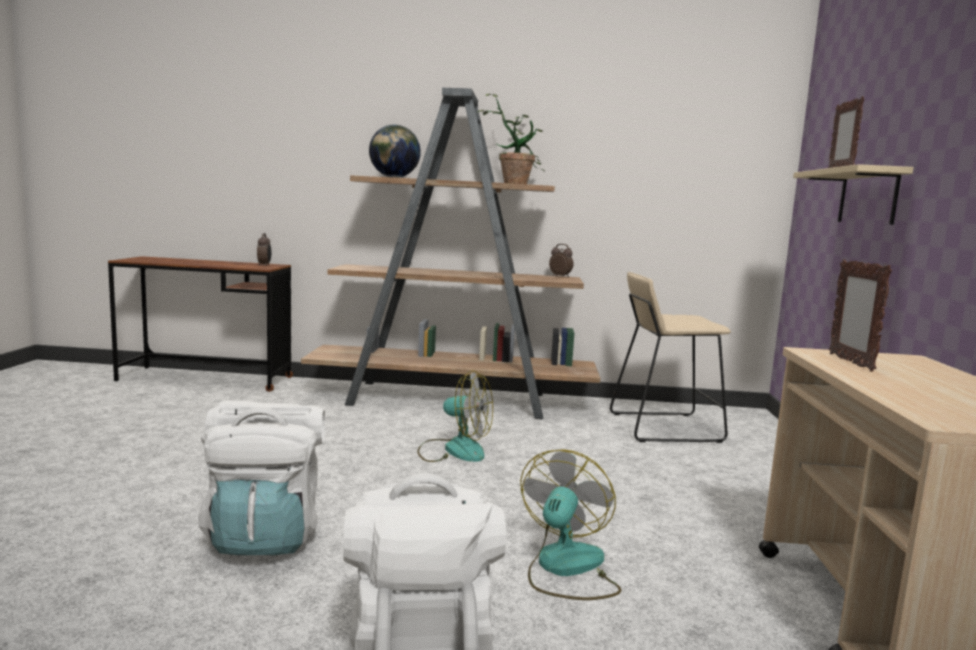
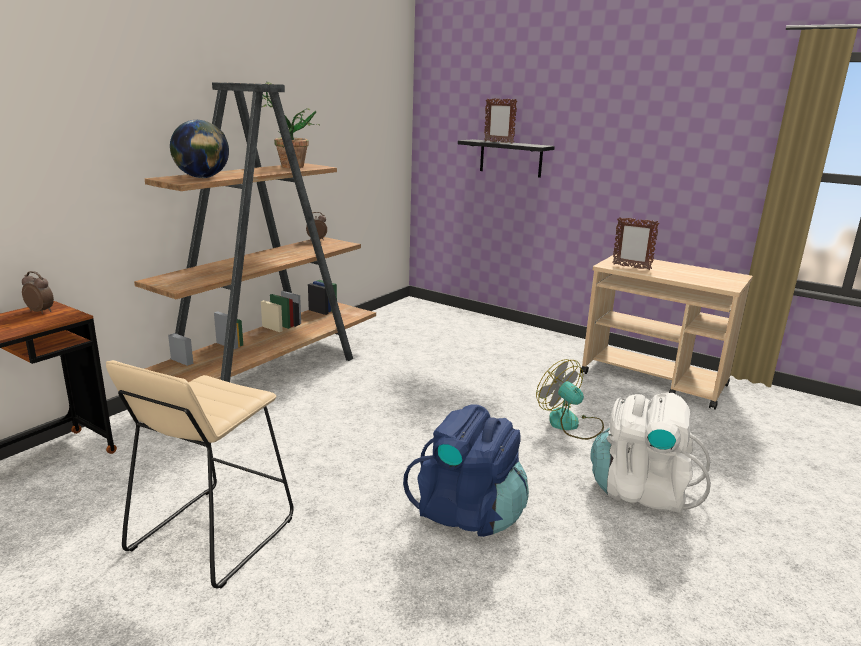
camera: 60 degrees left, 10 degrees up
(265, 535) = (468, 513): white backpack -> blue backpack
(454, 450) = (378, 406): fan -> none
(664, 427) = (409, 331): beige stool -> beige stool (212, 534)
(867, 197) = (510, 158): beige shelf -> black shelf

